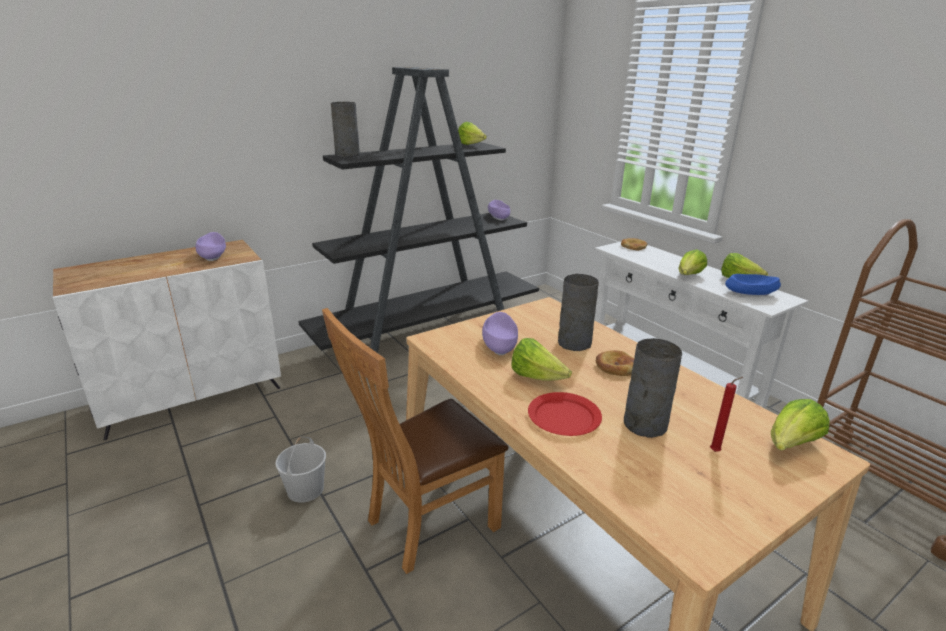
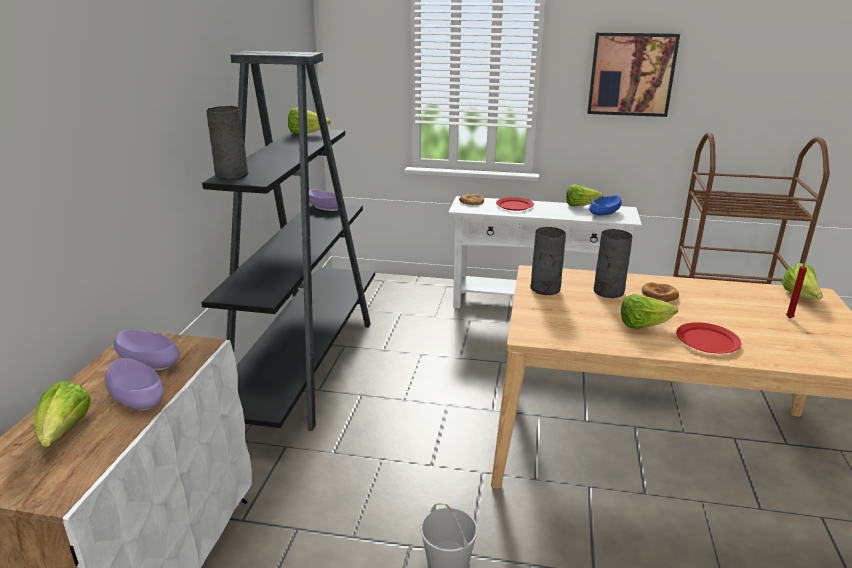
camera: 45 degrees left, 0 degrees up
(425, 525) = (573, 512): brown chair -> none
(499, 344) = (574, 315): purple bowl -> purple bowl (136, 397)
(643, 424) = (741, 322): grey vase -> grey vase (544, 289)
(666, 260) = (514, 206): none -> red plate
(689, 276) = (551, 213): lettuce -> lettuce (65, 432)
(845, 131) = (631, 74): none -> picture

